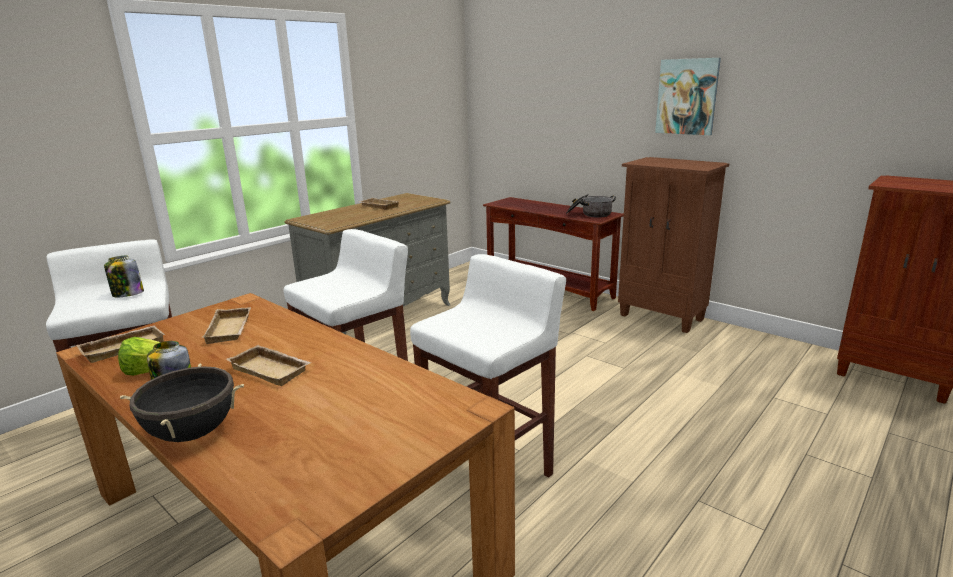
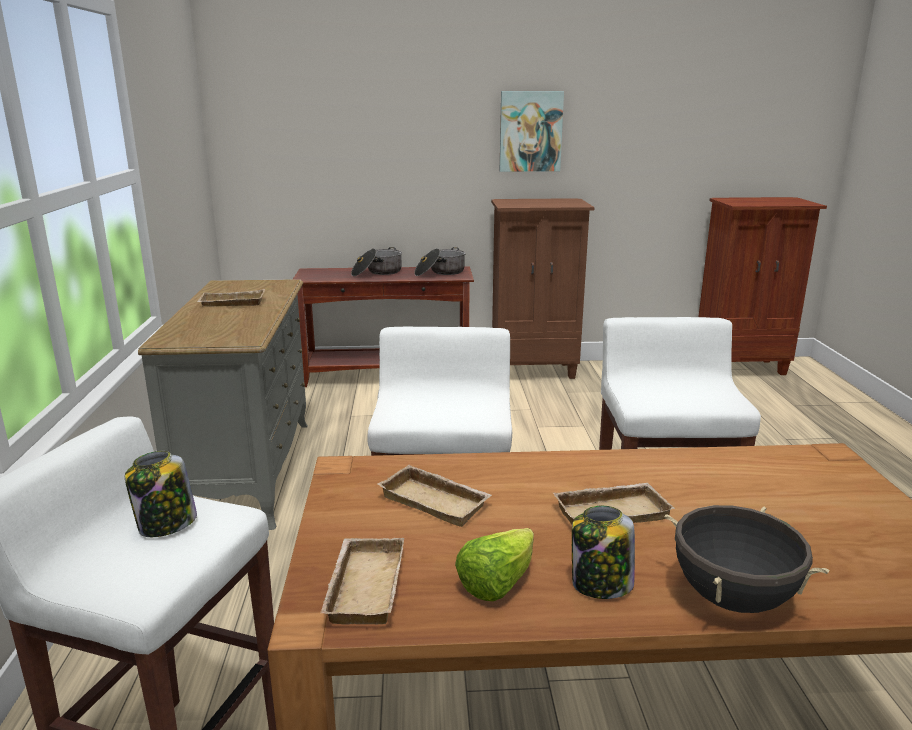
camera: 45 degrees left, 0 degrees up
(547, 207) = (377, 272): none -> cooking pot

